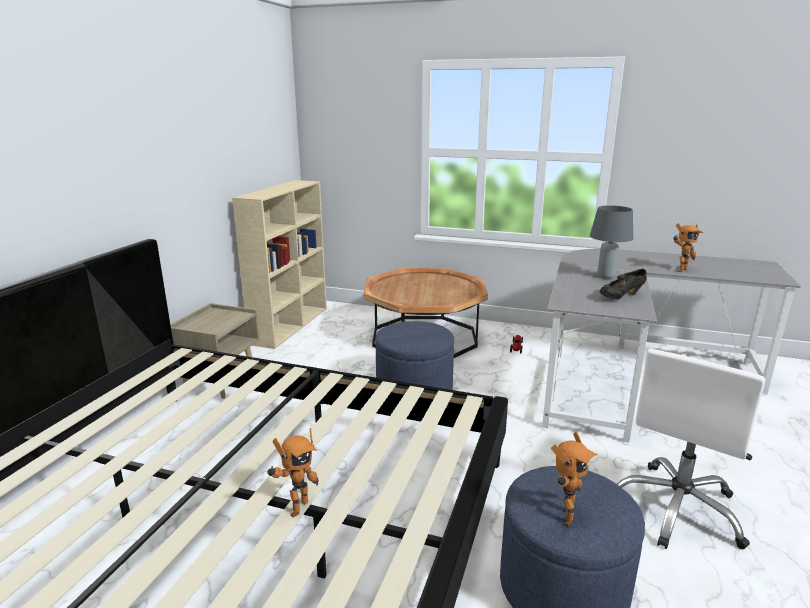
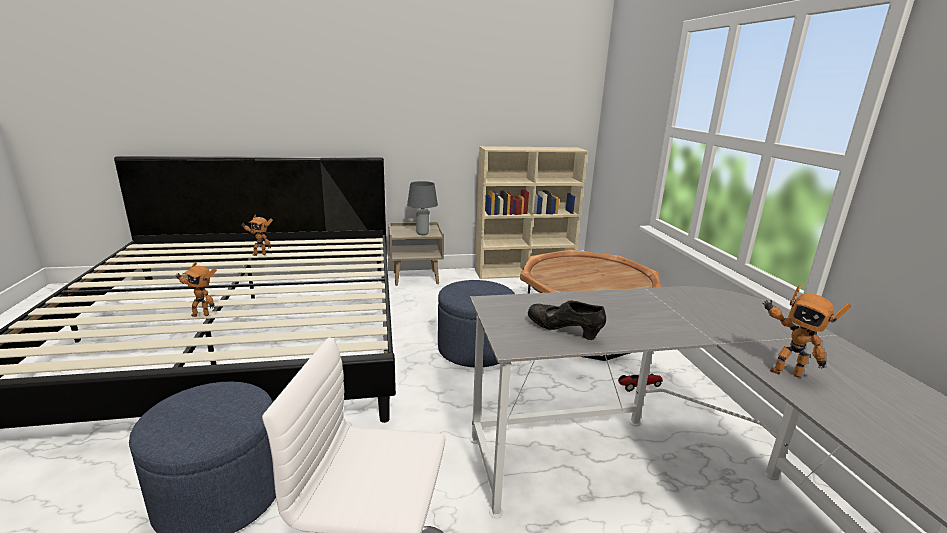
camera: 60 degrees right, 0 degrees up
(564, 516) = (180, 410): toy robot -> toy robot (260, 254)
(606, 277) = (639, 317): grey table lamp -> grey table lamp (422, 234)

